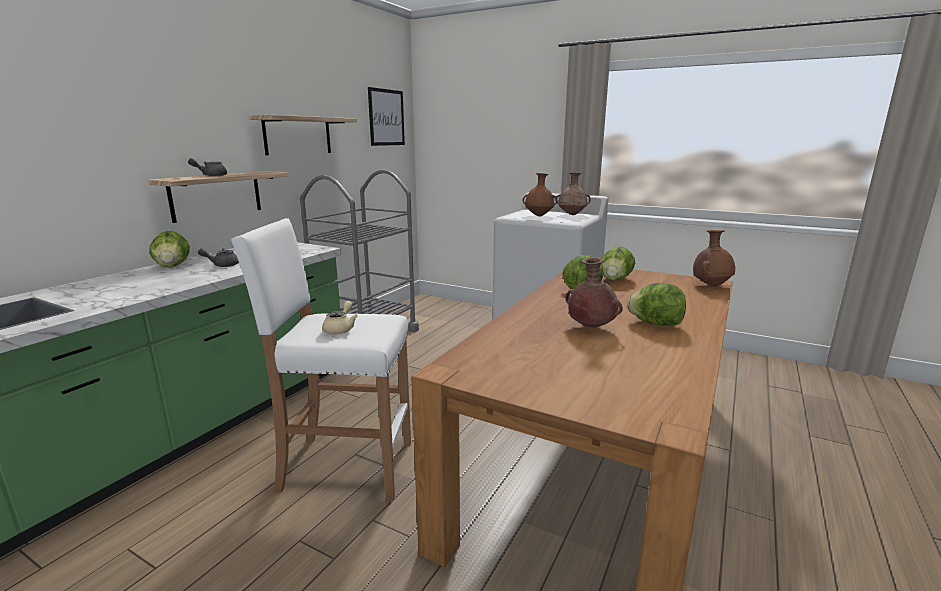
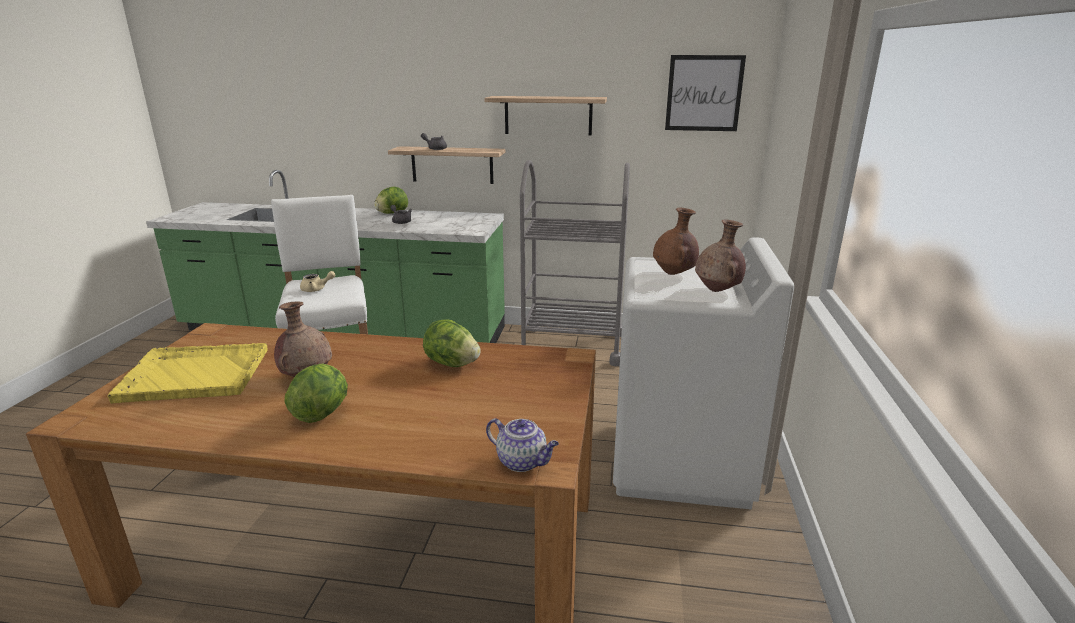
camera: 70 degrees right, 5 degrees up
(569, 372) = (193, 374): none -> yellow tray
(615, 279) = (512, 382): lettuce -> none
(711, 285) = (523, 462): brown vase -> teapot

